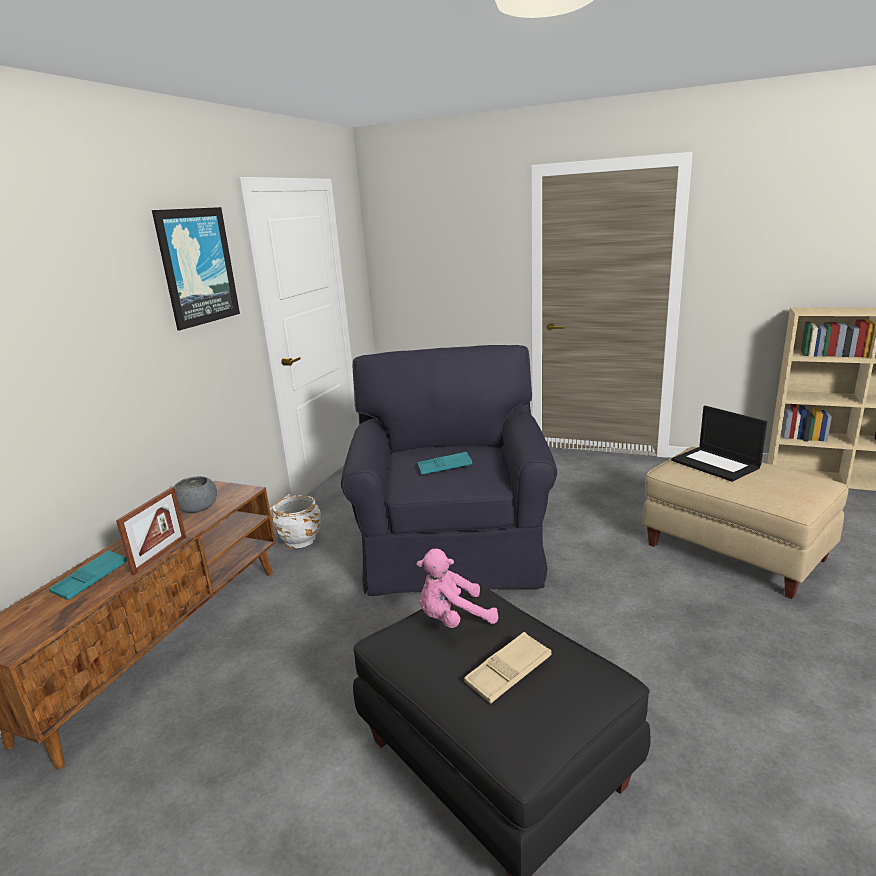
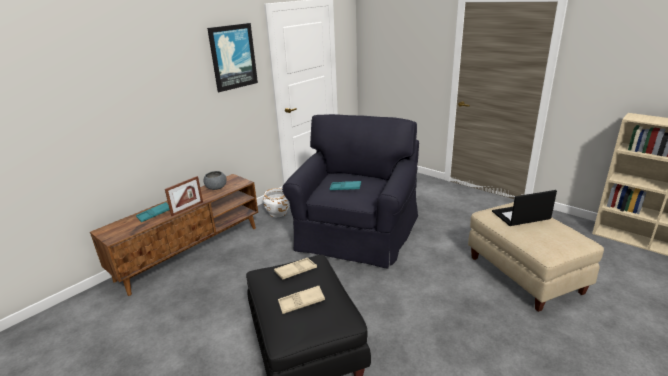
camera: 20 degrees right, 5 degrees up
(453, 619) = (296, 271): pink plush toy -> beige tray
(716, 464) = (520, 216): laptop -> laptop turned 90 degrees clockwise

